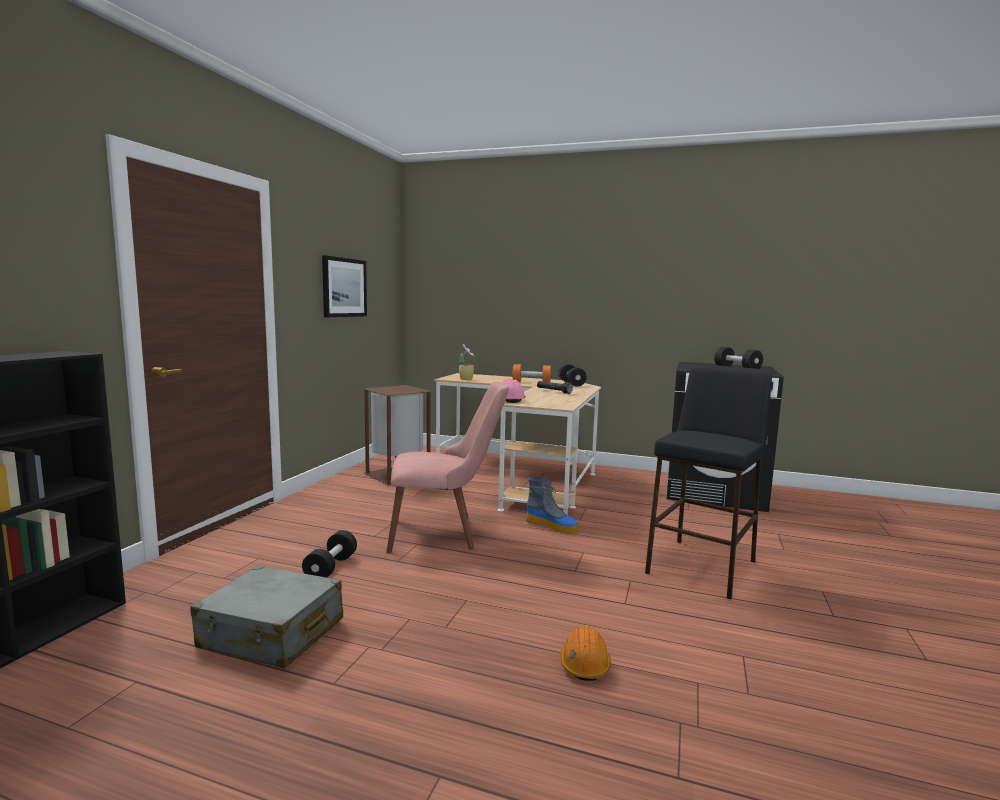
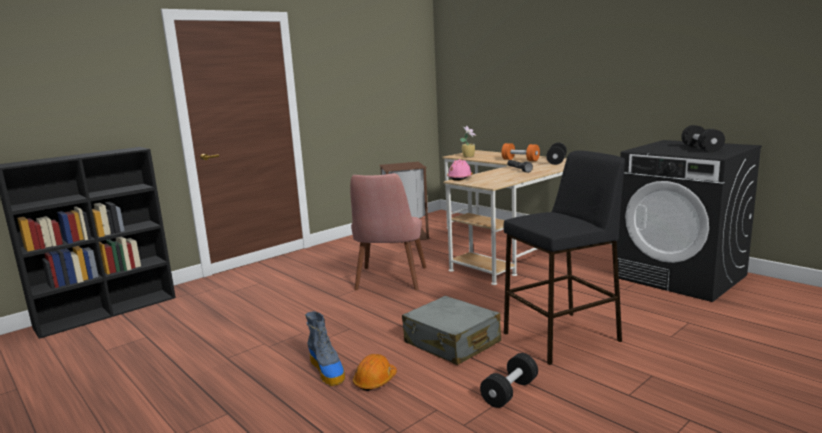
camera: 30 degrees right, 5 degrees up
(272, 634) = (224, 326): grey suitcase -> grey suitcase (452, 343)
(331, 568) = (292, 295): black dumbbell -> black dumbbell (509, 392)
(344, 287) = (367, 83): picture -> none
(445, 533) = (389, 282): pink chair -> pink chair turned 75 degrees clockwise
(552, 526) = (476, 287): boot -> boot (327, 371)

